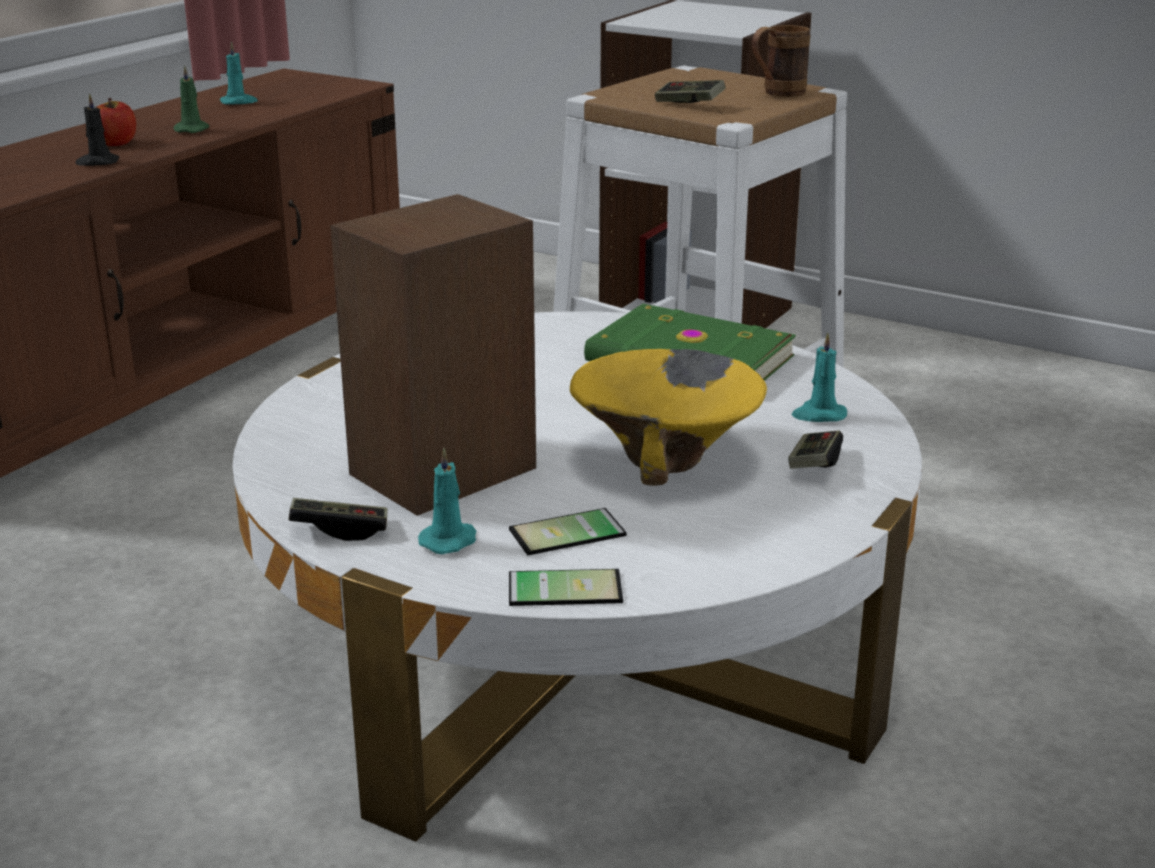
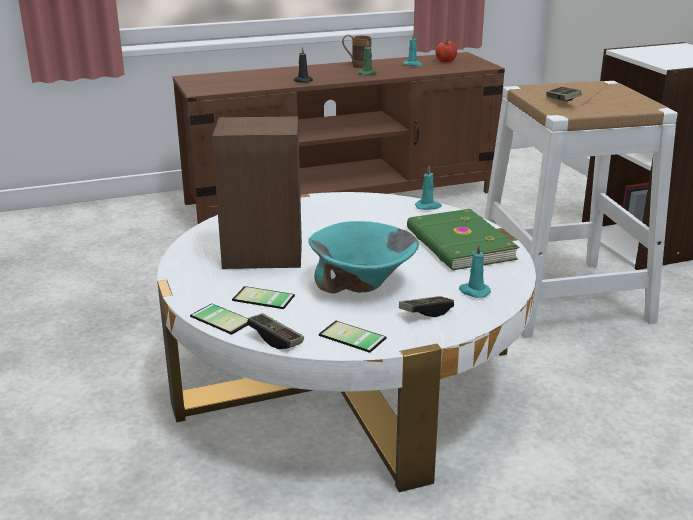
camera: 40 degrees right, 0 degrees up
(116, 143) = (326, 74): apple -> apple (446, 61)
(340, 530) = (186, 263): game controller -> game controller (275, 339)
(450, 540) = (215, 283): turquoise candle -> turquoise candle (428, 206)
(667, 458) = (362, 284): yellow bowl -> turquoise bowl
(776, 93) = (626, 105): brown mug -> brown mug (356, 65)
(788, 536) = (350, 338): none -> phone

